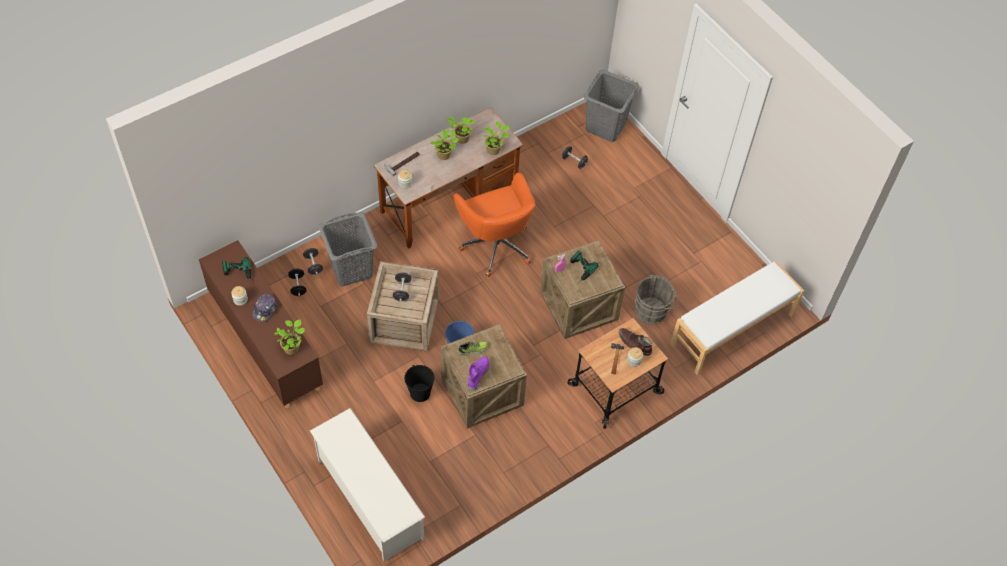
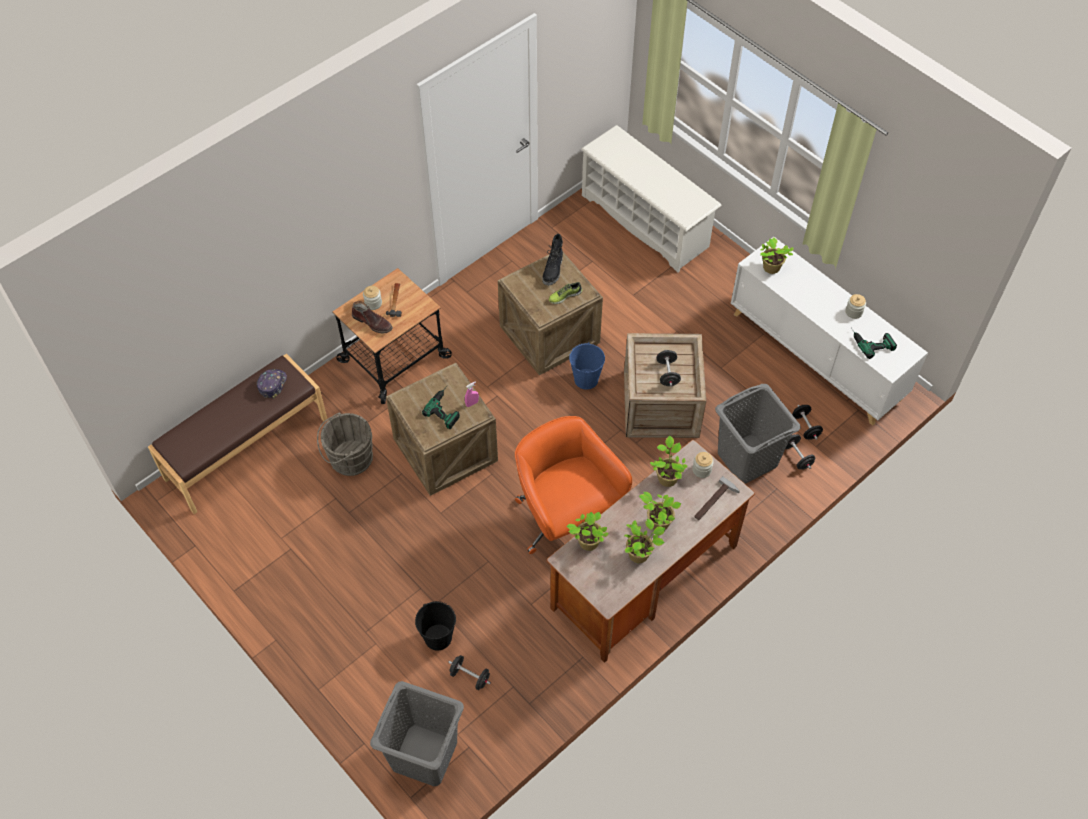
camera: 175 degrees right, 0 degrees up
(265, 310) = (820, 304): cap -> cap (272, 384)
(265, 342) = (816, 356): brown cabinet -> white cabinet
(420, 392) = (620, 326): black bucket -> black bucket (438, 638)
(430, 182) = (667, 477): none -> potted plant
(477, 374) = (553, 270): purple boot -> black boot
(732, 330) = (246, 448): white bench -> brown bench

